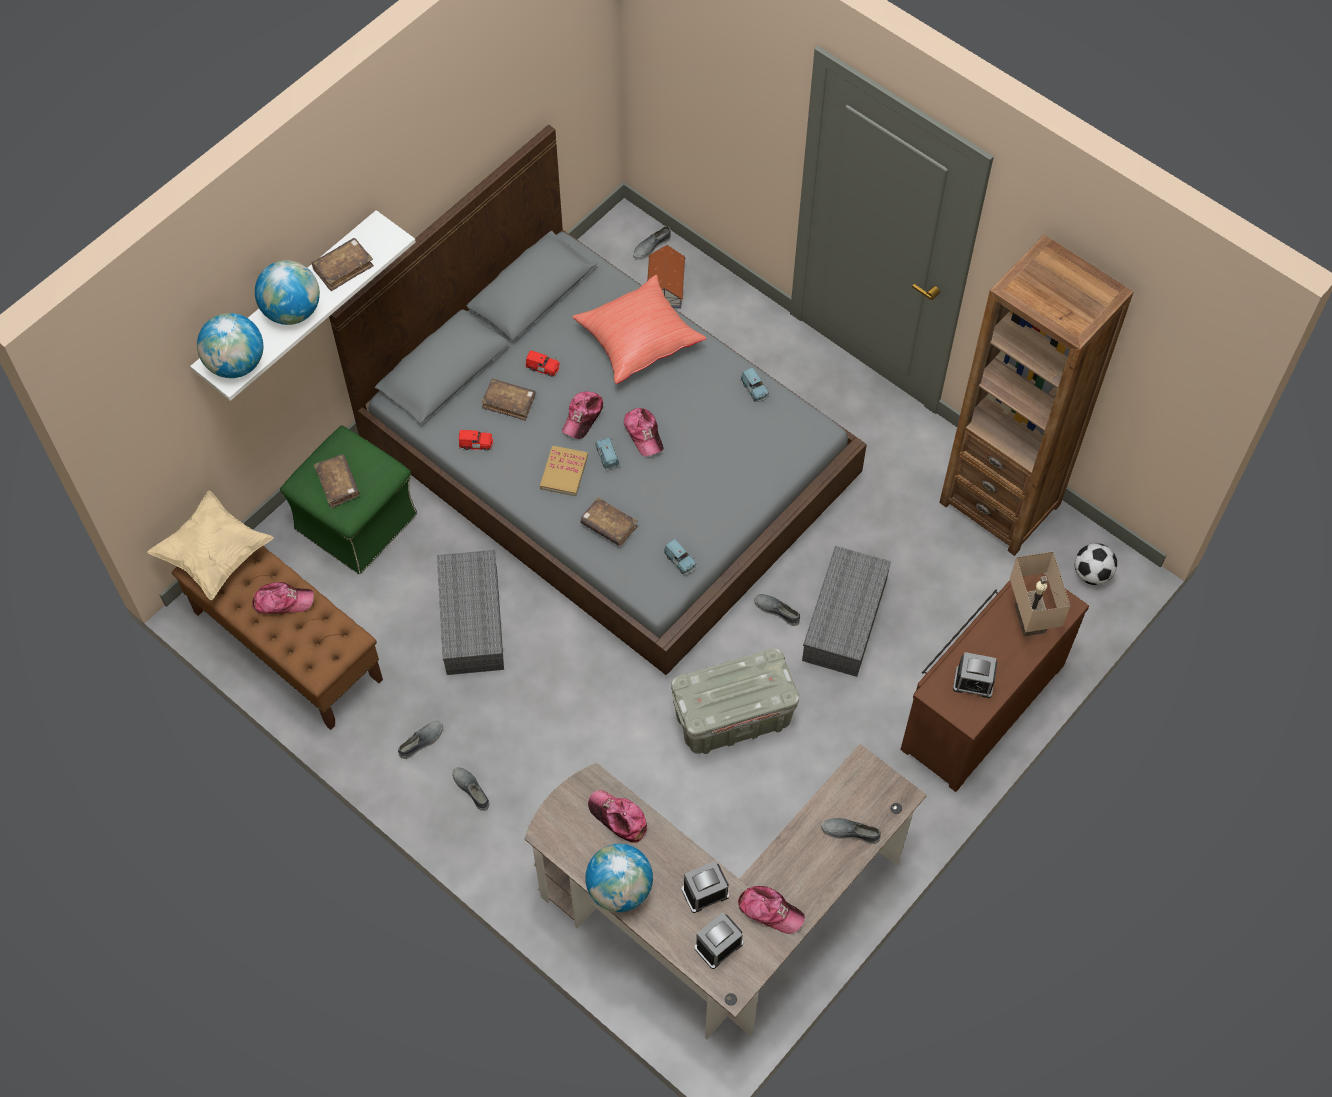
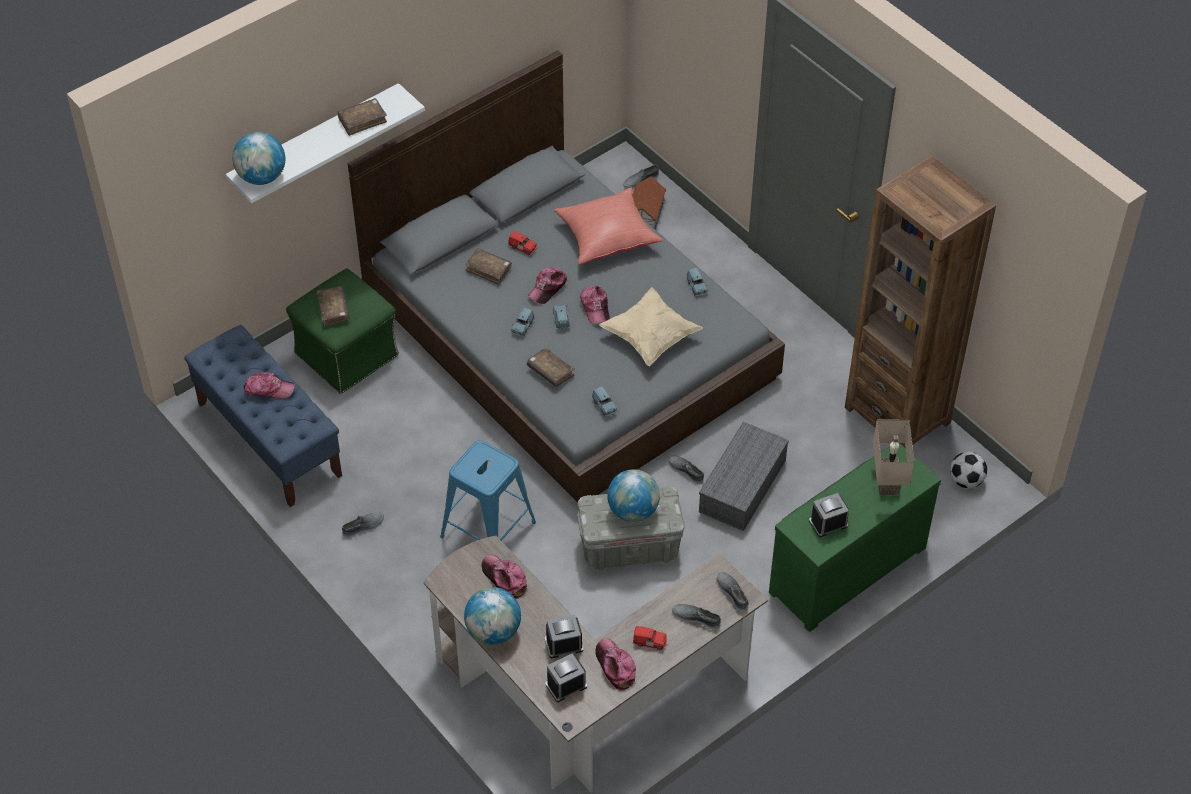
camera: 10 degrees right, 10 degrees down
(214, 555) = (221, 347): beige pillow -> beige pillow (650, 337)
(287, 645) = (268, 439): brown bench -> blue bench
(292, 311) = (315, 146): globe -> globe (633, 511)
(470, 619) = (425, 441): grey storage box -> none
(471, 789) = (397, 569): grey shoe -> grey shoe (732, 593)
(476, 444) = (454, 296): red toy car -> red toy car (650, 642)
(564, 472) = (522, 327): book -> blue toy car
(567, 722) = (488, 530): none -> blue stool
(770, 911) = (615, 666): cap -> cap turned 150 degrees counterclockwise
(973, 682) = (828, 523): alarm clock -> alarm clock turned 135 degrees clockwise
(979, 704) = (844, 567): brown dresser -> green dresser

